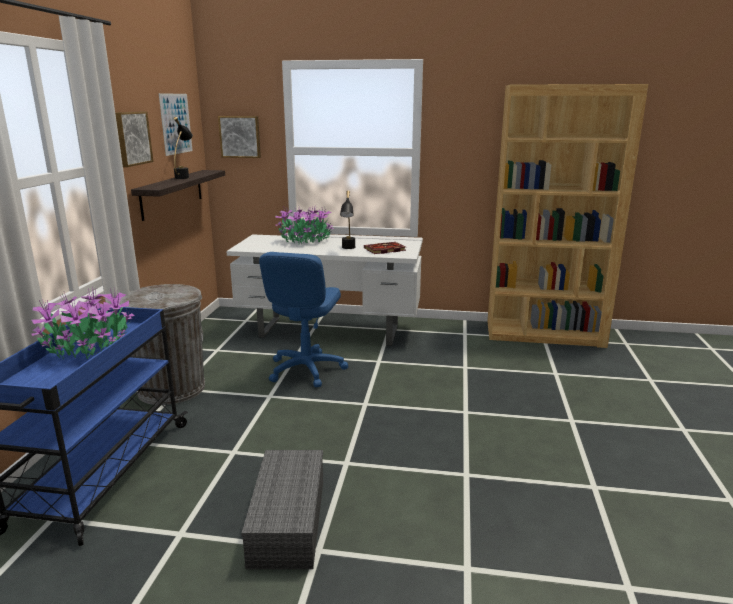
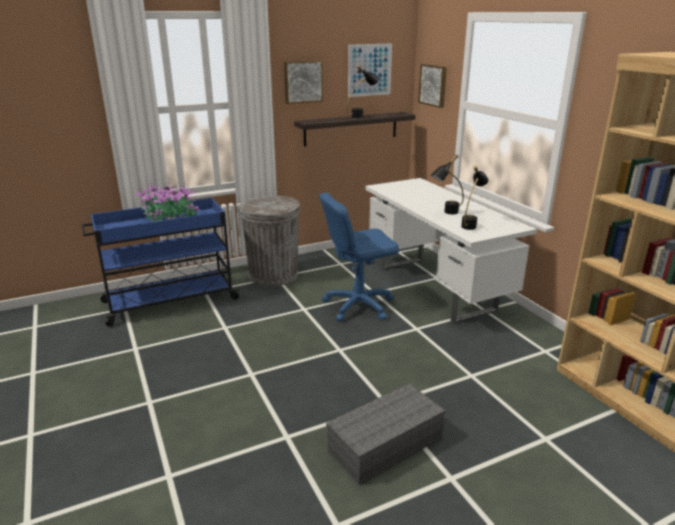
camera: 55 degrees right, 5 degrees up
(287, 520) = (170, 377): grey storage box -> grey storage box (385, 443)
(306, 241) = (436, 196): potted plant -> none
(384, 250) = (471, 224): book -> black table lamp

